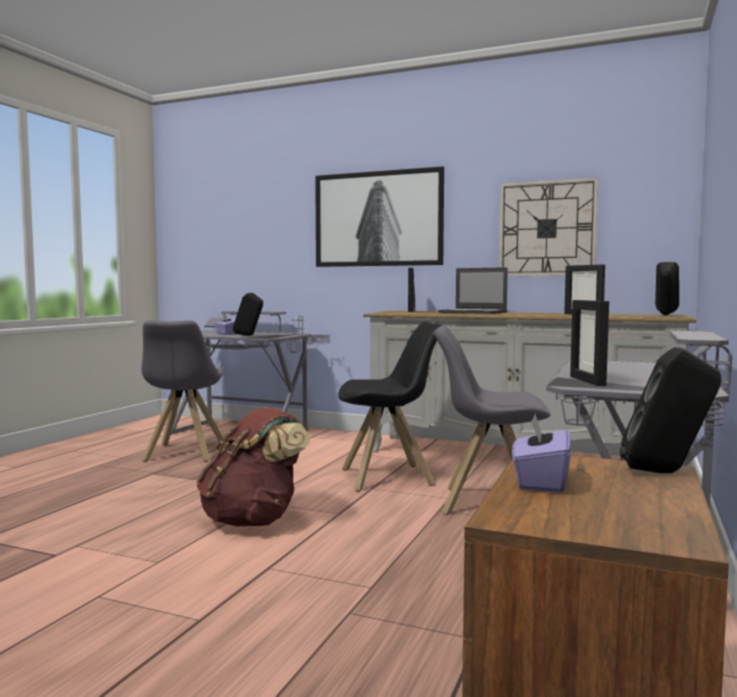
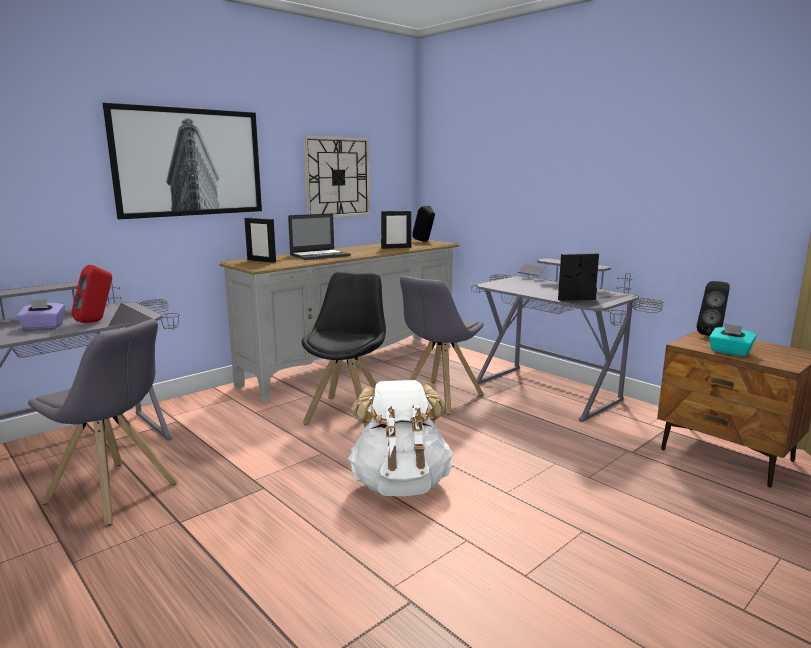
camera: 65 degrees left, 10 degrees up
(249, 335) = (96, 321): black speaker -> red speaker
(254, 520) = (400, 483): brown backpack -> white backpack
(540, 482) = (730, 352): purple tissue box -> turquoise tissue box
(588, 381) = (576, 299): picture frame -> picture frame turned 150 degrees clockwise

